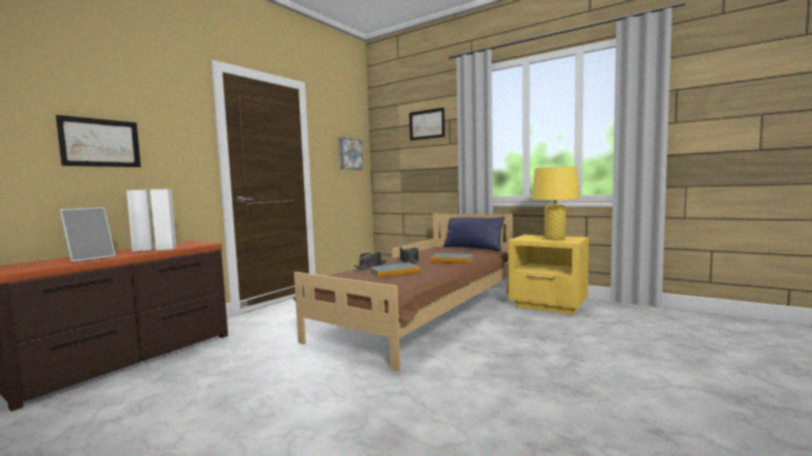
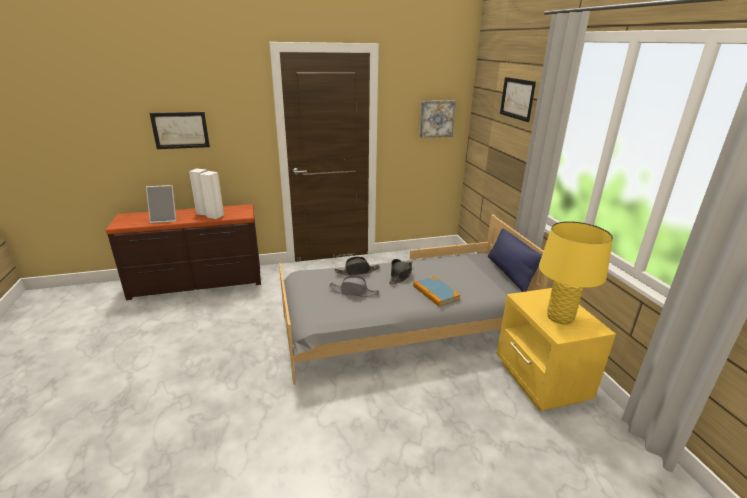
camera: 40 degrees right, 20 degrees up
(394, 272) = (354, 292): book -> grey hat
(422, 315) = (402, 329): brown bed -> grey bed

